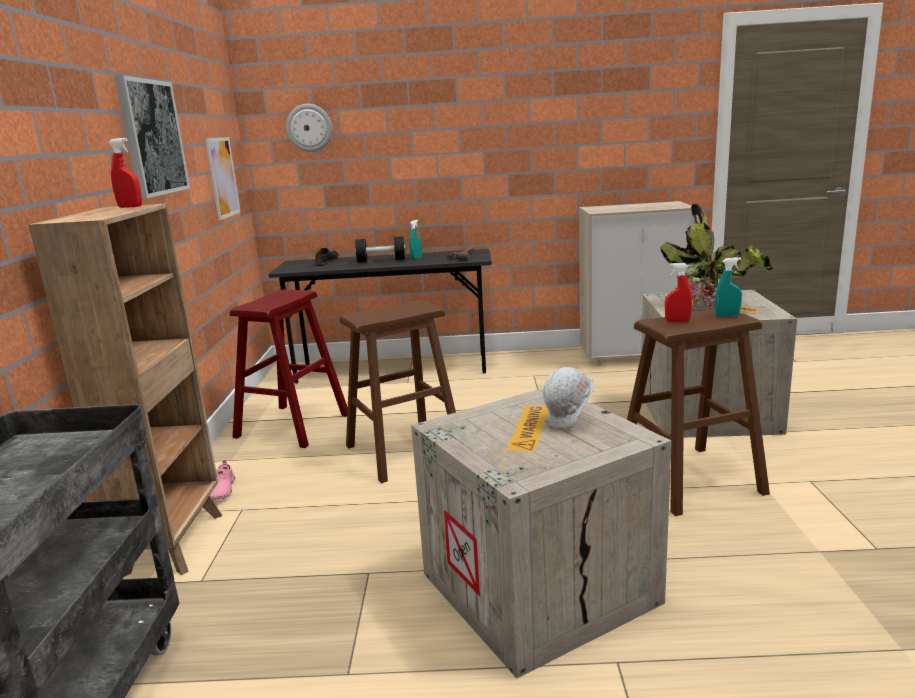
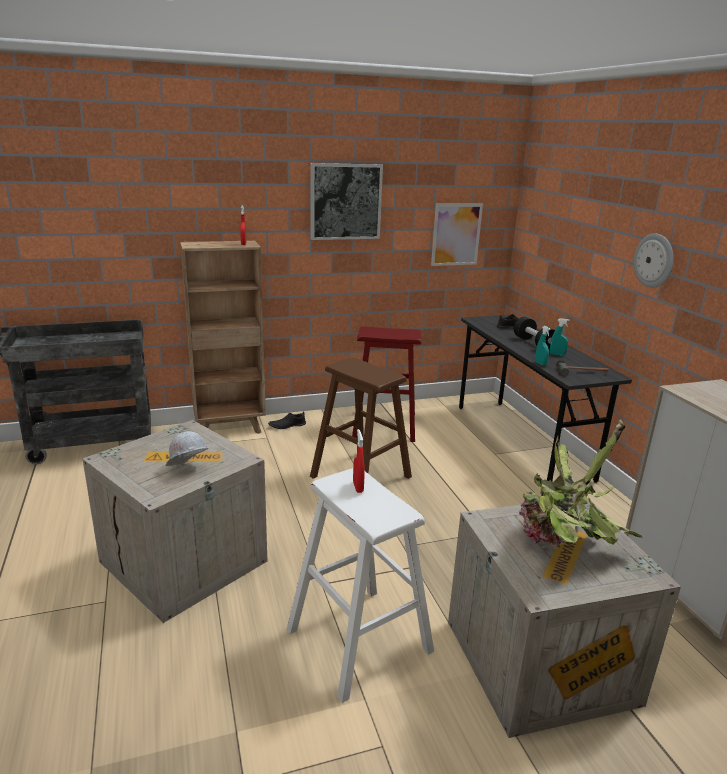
camera: 70 degrees right, 5 degrees up
(221, 491) = (287, 425): pink shoe -> black shoe
(309, 128) = (551, 207): wall clock -> wall clock (654, 260)
(689, 479) = (359, 640): brown stool -> white stool
(727, 316) = (384, 515): turquoise spray bottle -> turquoise spray bottle (540, 363)

